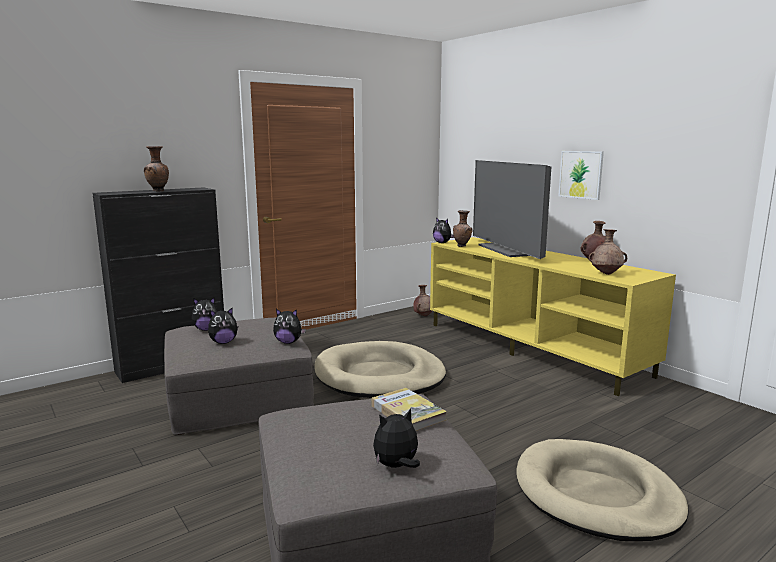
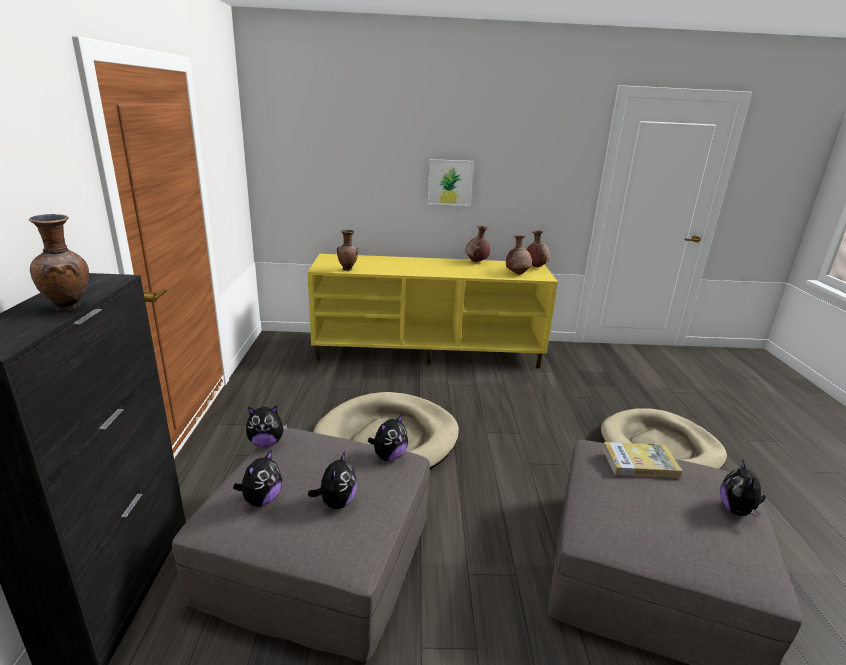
camera: 55 degrees left, 10 degrees up
(423, 315) = (285, 352): brown vase -> brown vase (535, 267)
(442, 243) = (318, 269): plush toy -> plush toy (266, 443)
(508, 250) = (394, 264): television -> none

